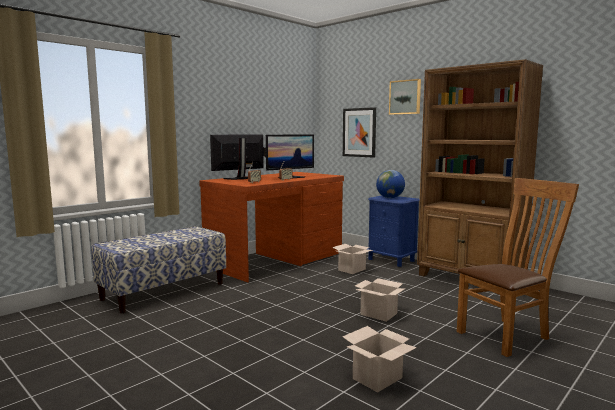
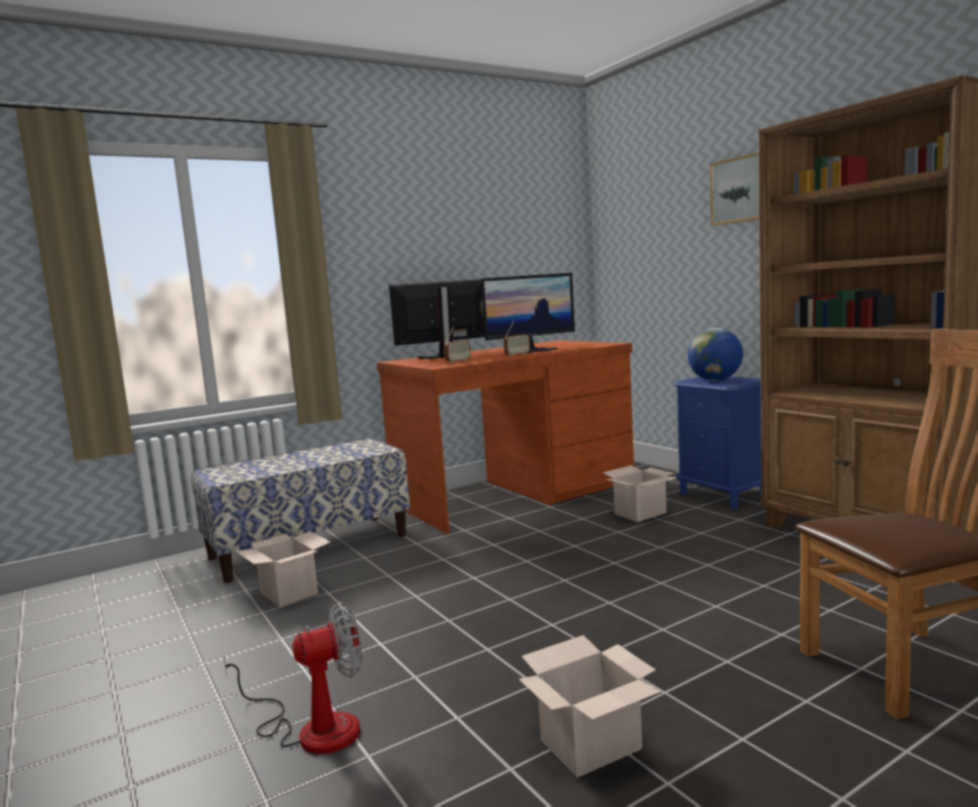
camera: 15 degrees right, 0 degrees up
(227, 383) = (312, 728): none -> fan
(359, 132) = (663, 263): picture -> none
(379, 314) = (655, 604): cardboard box -> cardboard box (290, 593)

